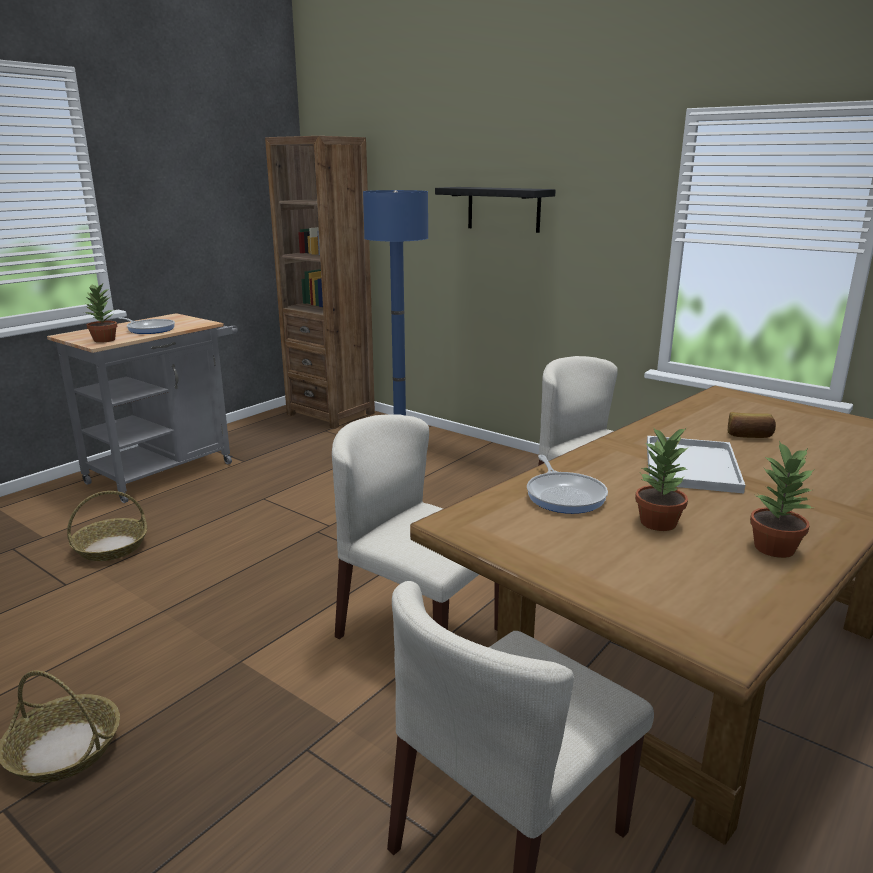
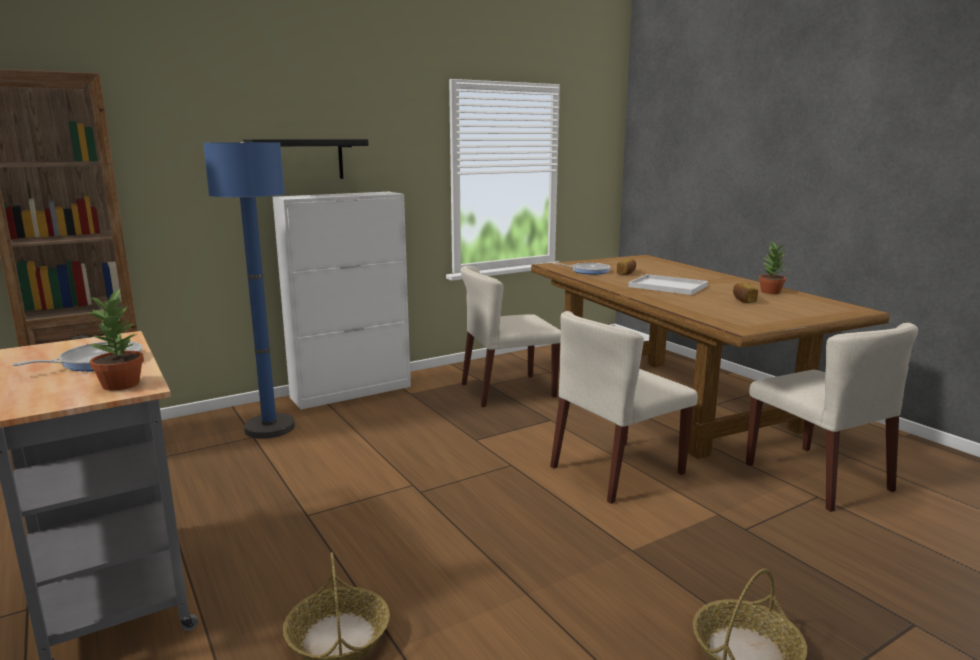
camera: 70 degrees left, 5 degrees down
(504, 456) = (352, 392): none -> white cabinet
(564, 495) = (705, 308): frying pan -> frying pan (588, 271)
(659, 523) = (743, 300): potted plant -> bread

